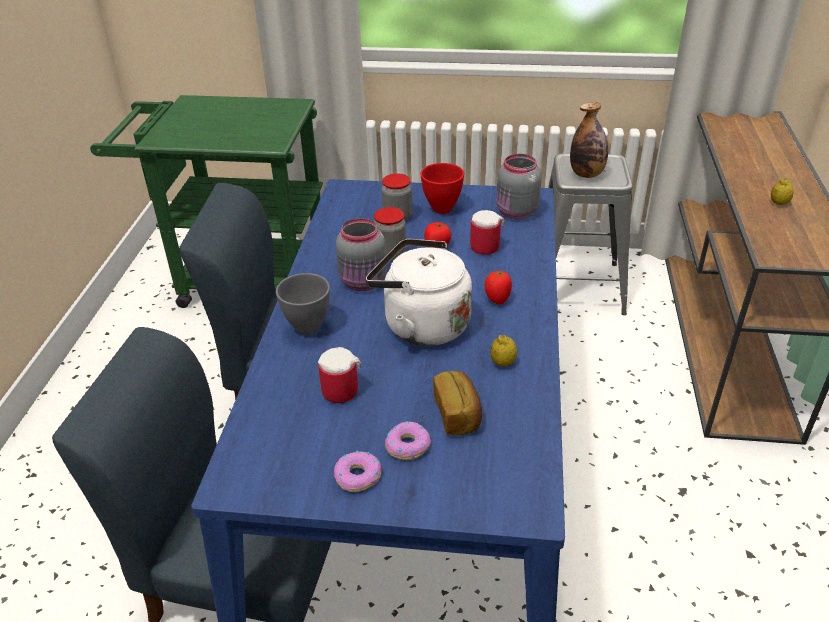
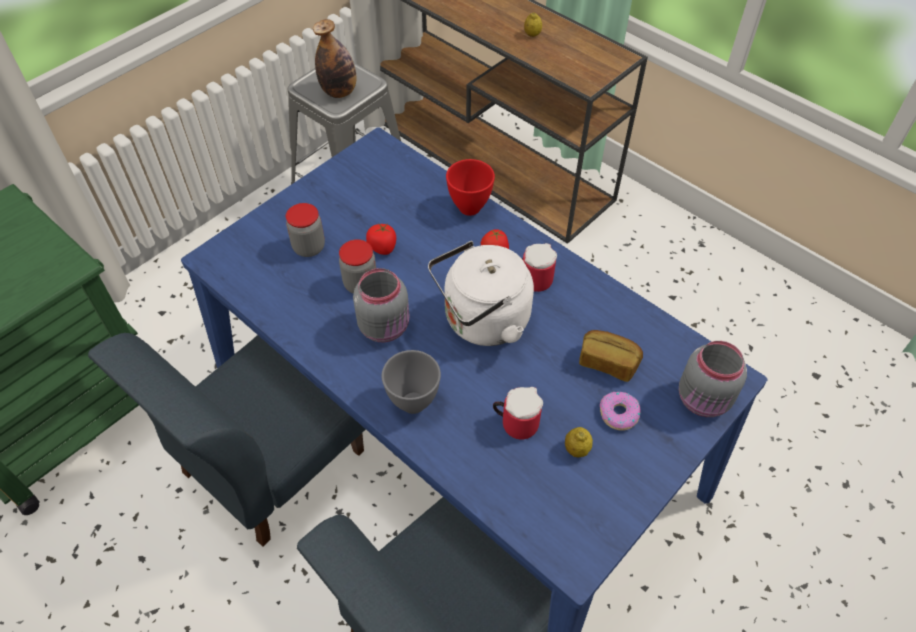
camera: 55 degrees left, 15 degrees up
(358, 476) = (629, 465): donut -> none
(443, 208) = (330, 210): red bowl -> red bowl (470, 207)
(484, 245) = (413, 218): mug -> mug (532, 278)
(503, 363) = (572, 300): lemon -> lemon (576, 449)
(516, 213) = (389, 170): grey jar -> grey jar (704, 400)

